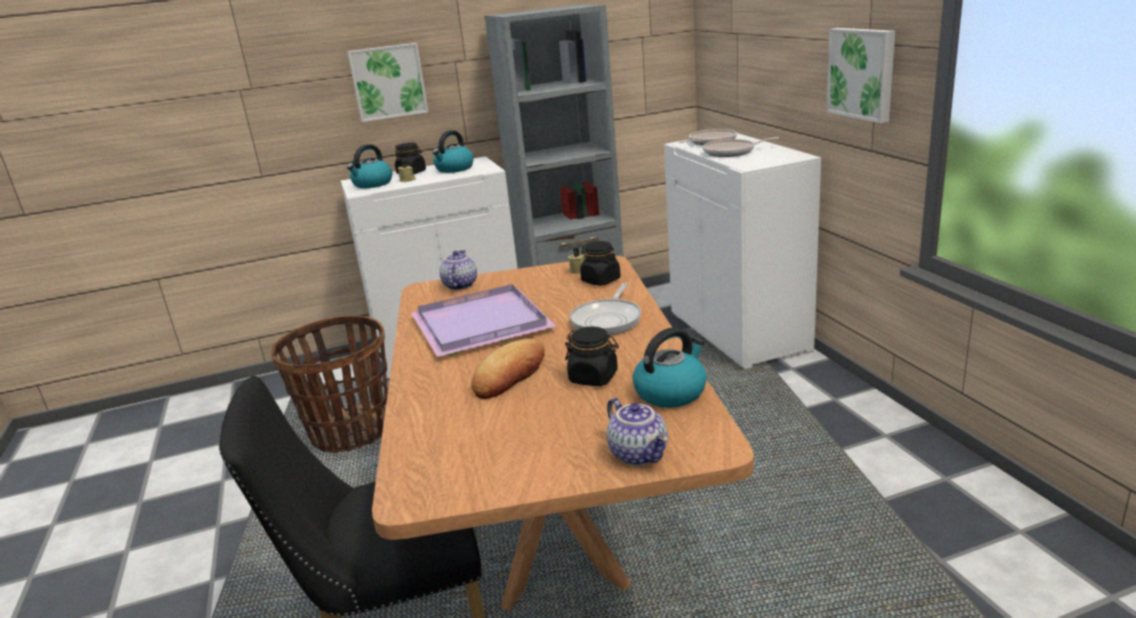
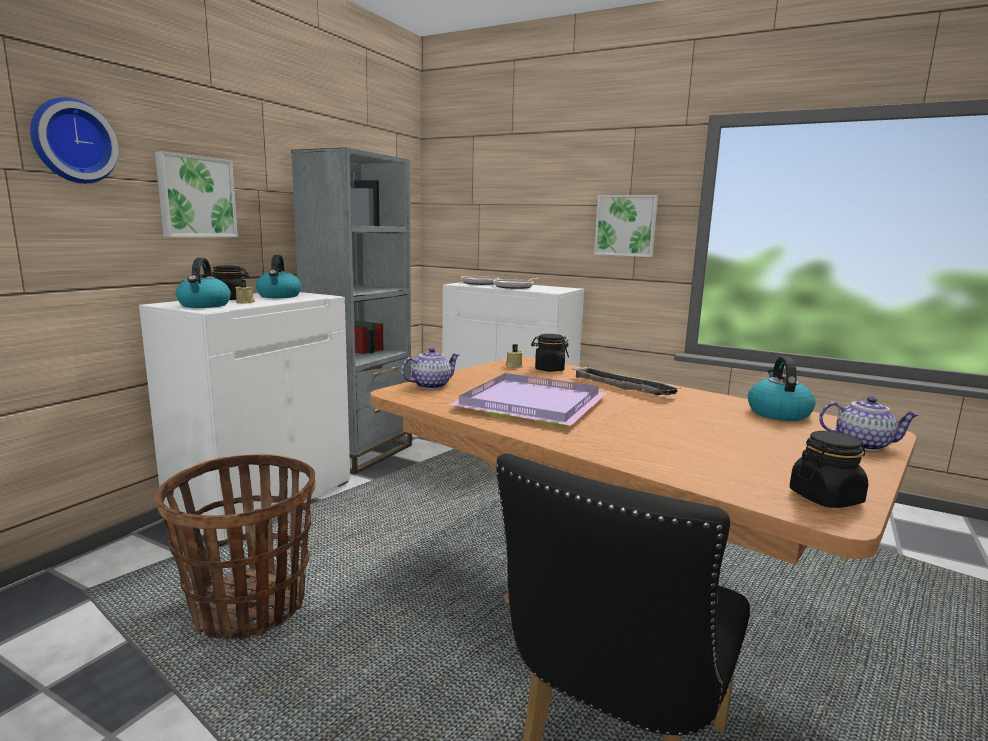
camera: 45 degrees left, 10 degrees down
(281, 59) = (72, 141): none -> wall clock
(459, 285) = (431, 385): teapot -> teapot turned 90 degrees clockwise
(510, 375) = (653, 427): bread -> none
(594, 377) = (712, 416): black jar -> black jar (825, 498)
(608, 320) = (622, 387): frying pan -> tray

